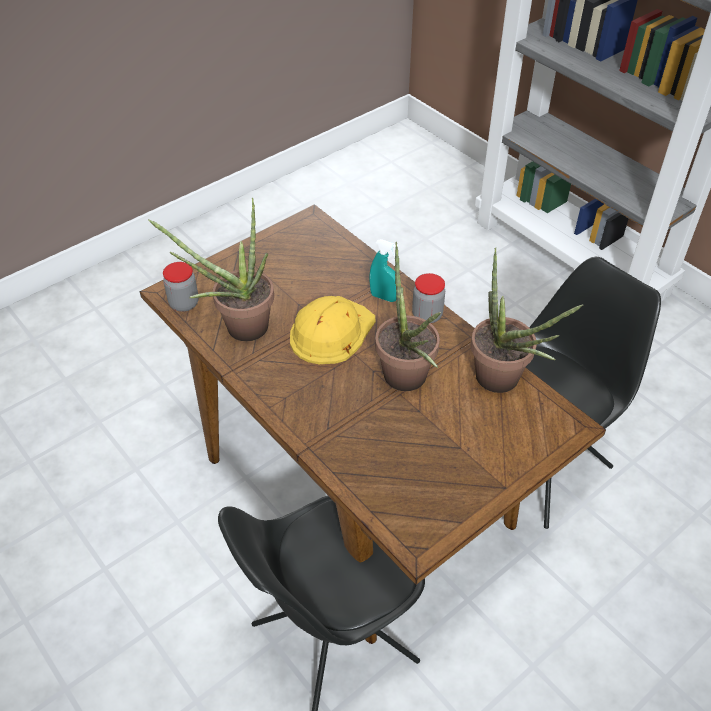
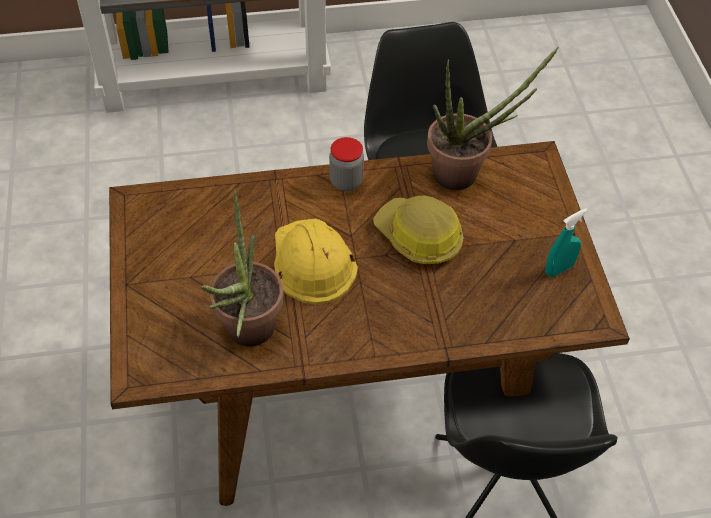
camera: 60 degrees left, 5 degrees up
(184, 303) = (168, 368): jar -> none
(384, 297) = (297, 200): turquoise spray bottle -> turquoise spray bottle (559, 269)
(407, 383) = (418, 237): potted plant -> hard hat

